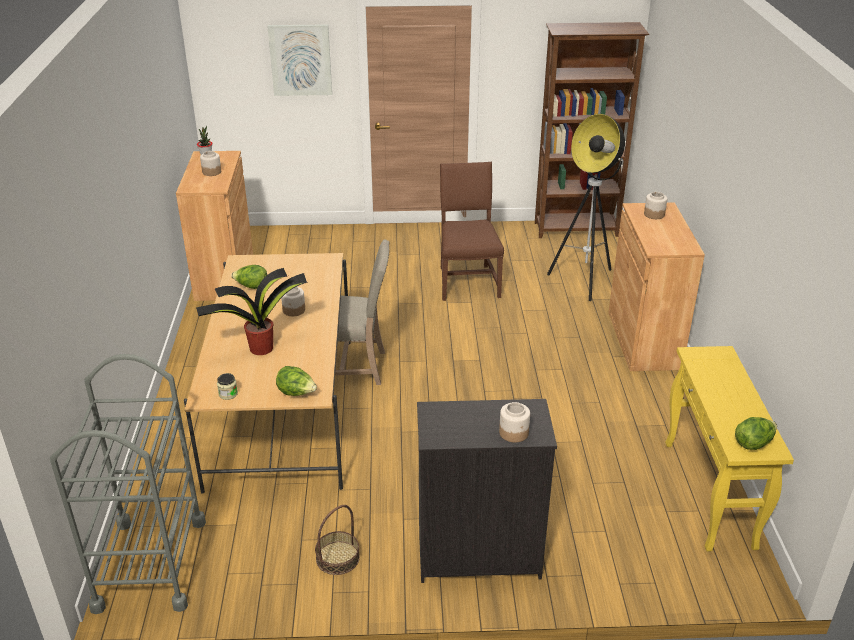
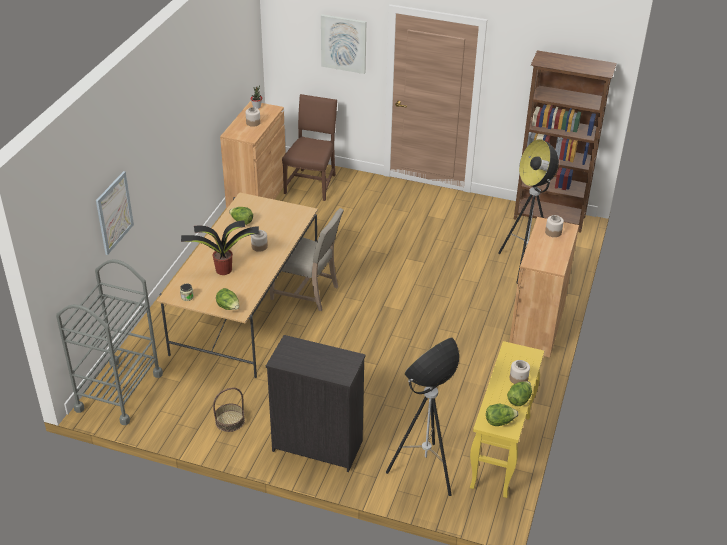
camera: 20 degrees right, 5 degrees up
(89, 291) = (114, 212): none -> picture
(467, 281) = (432, 244): brown chair -> brown chair (312, 183)
(514, 433) = (329, 371): jar -> jar (518, 379)
(637, 548) = (424, 472): none -> floor lamp
(753, 410) = (519, 400): none -> lettuce

